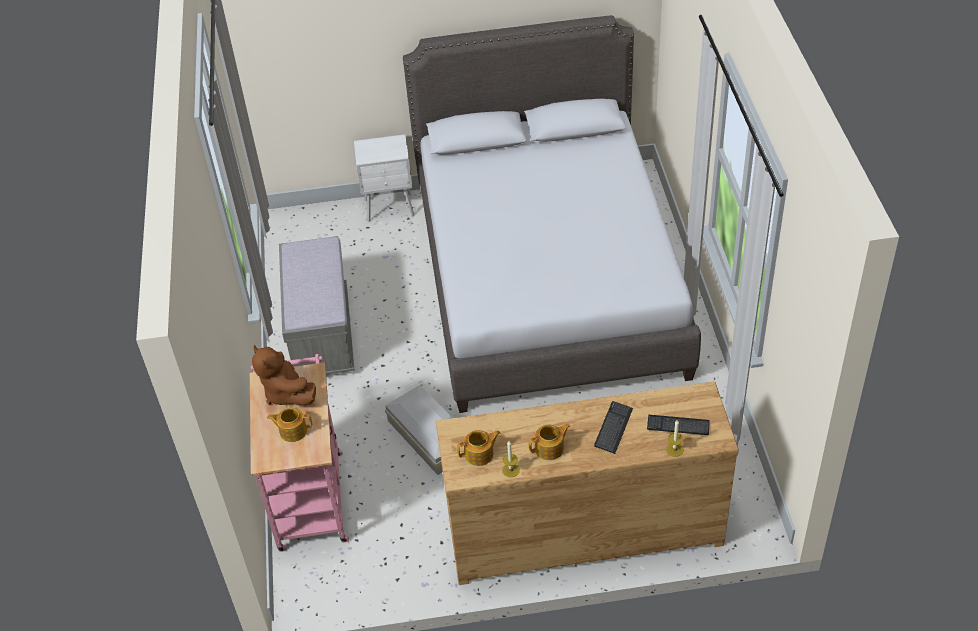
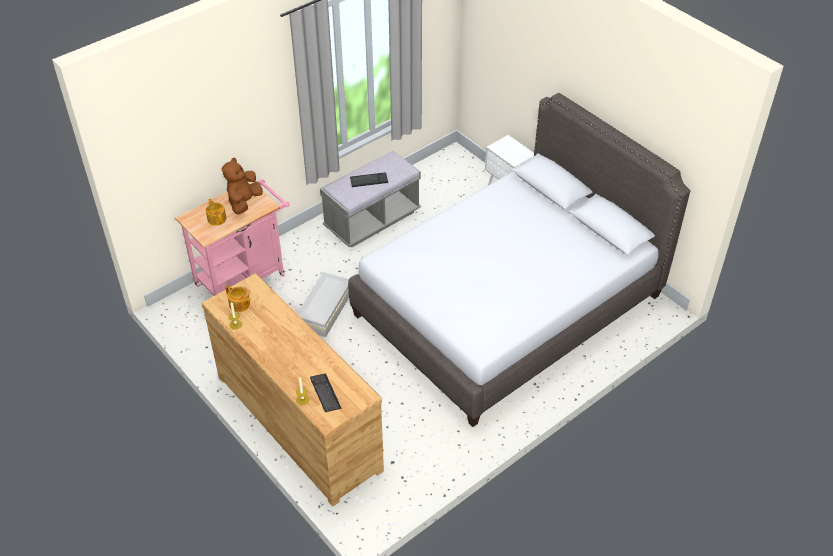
camera: 55 degrees right, 0 degrees up
(550, 449) = (264, 336): teapot -> none
(613, 428) = (302, 360): keyboard -> keyboard (369, 180)

